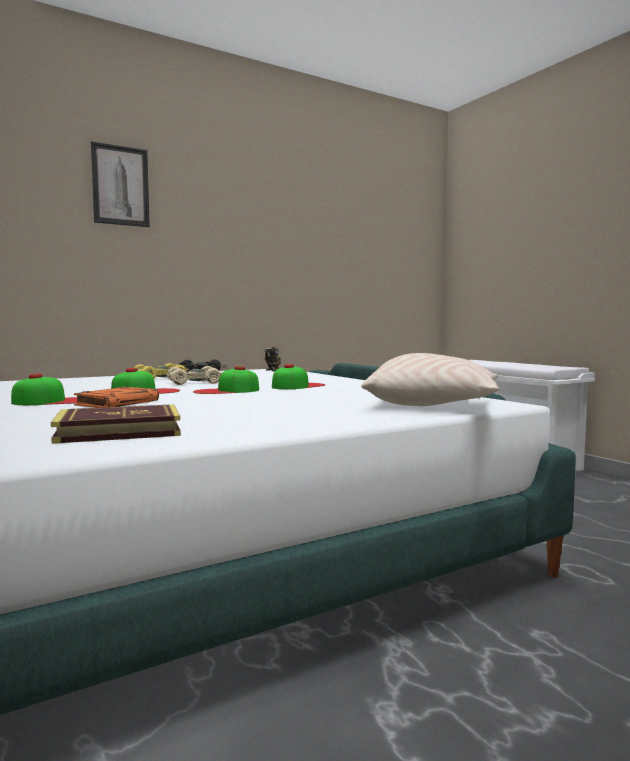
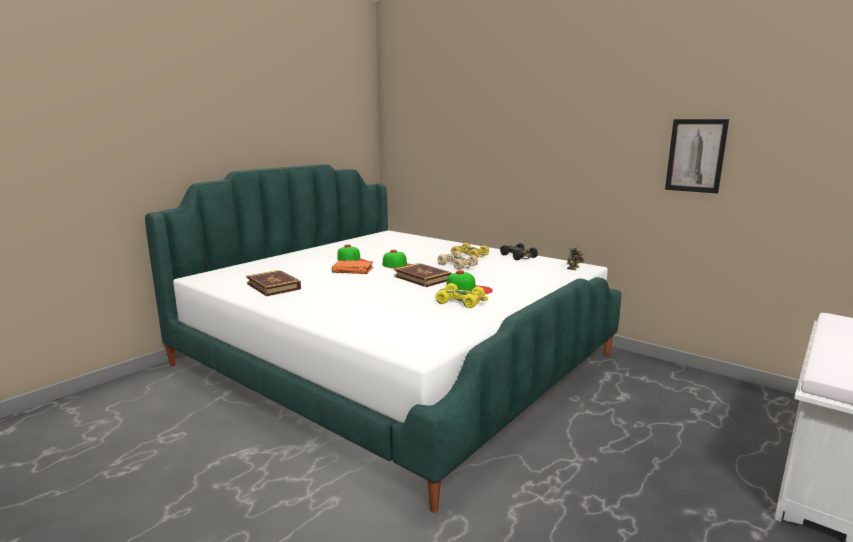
camera: 70 degrees right, 10 degrees up
(120, 185) = (503, 105): picture -> picture (695, 155)
(226, 391) = (422, 278): cap -> book
(342, 389) = (461, 301): none -> yellow toy car
(433, 405) = (397, 332): beige pillow -> none

